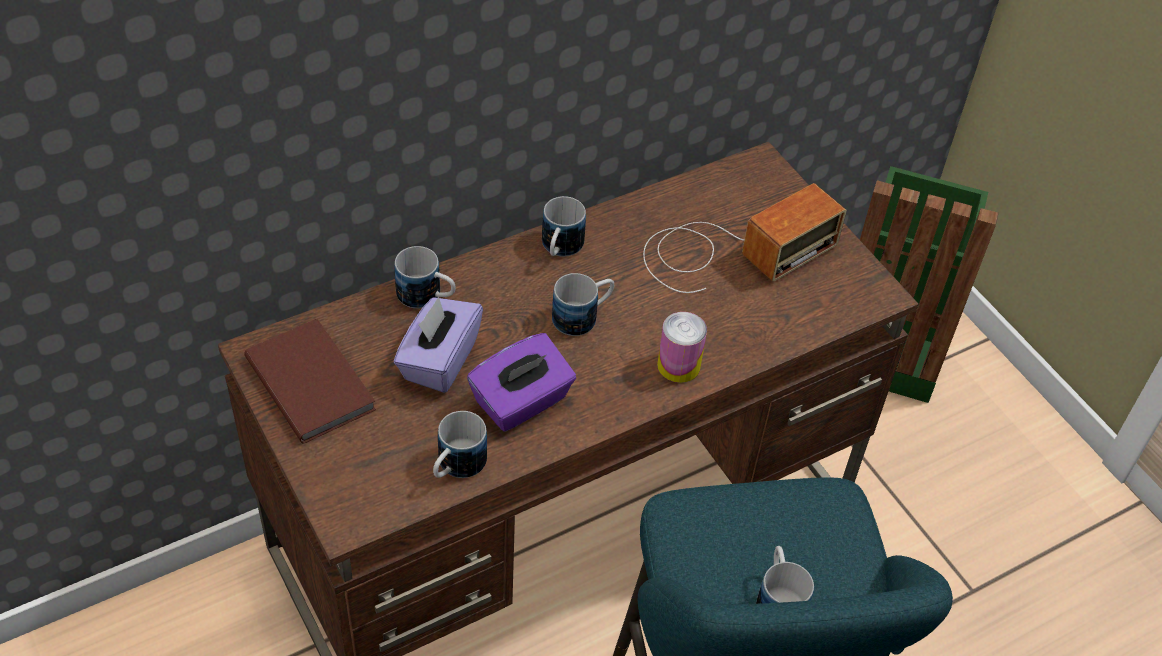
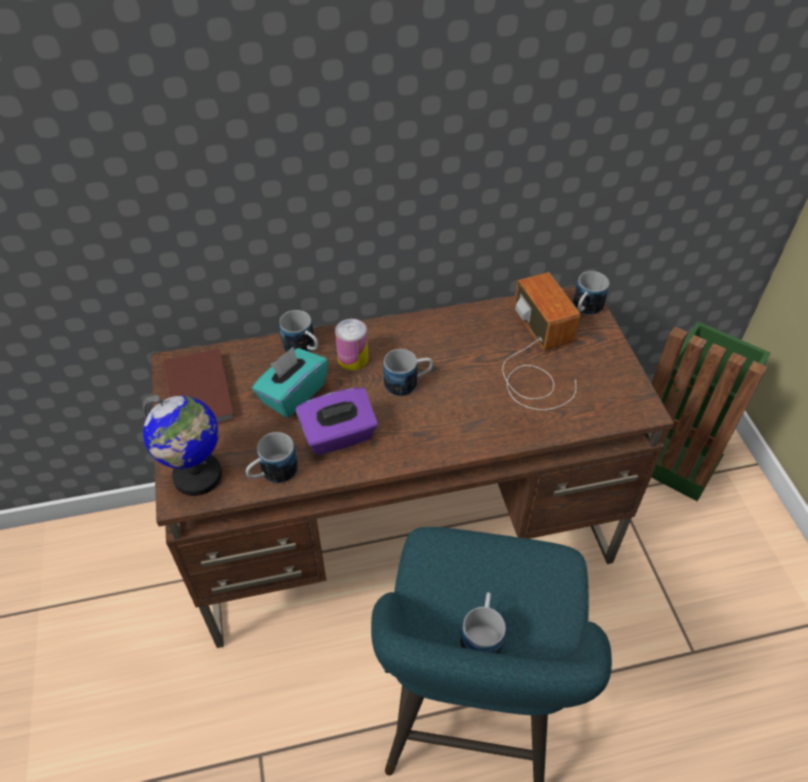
camera: 20 degrees right, 0 degrees up
(359, 491) = (197, 476): none -> globe
(439, 361) = (293, 394): purple tissue box -> turquoise tissue box
(559, 249) = (410, 332): mug -> mug (584, 309)
(678, 365) = (466, 432): can -> can (353, 359)
(731, 252) = (537, 356): radio -> radio turned 90 degrees counterclockwise

